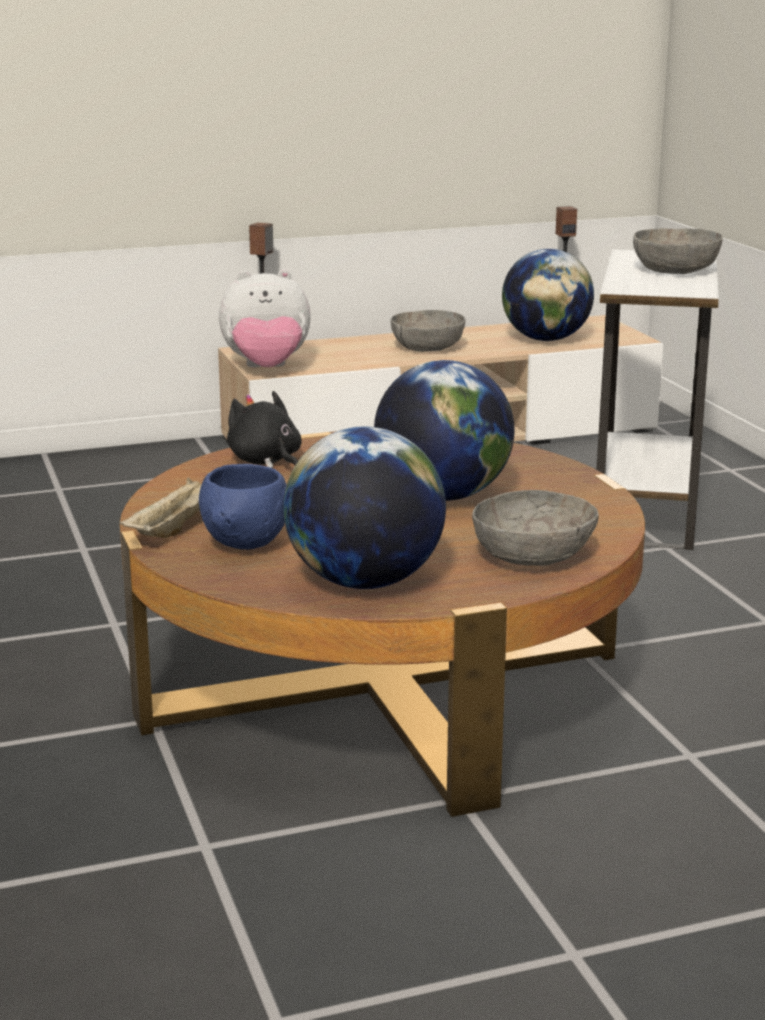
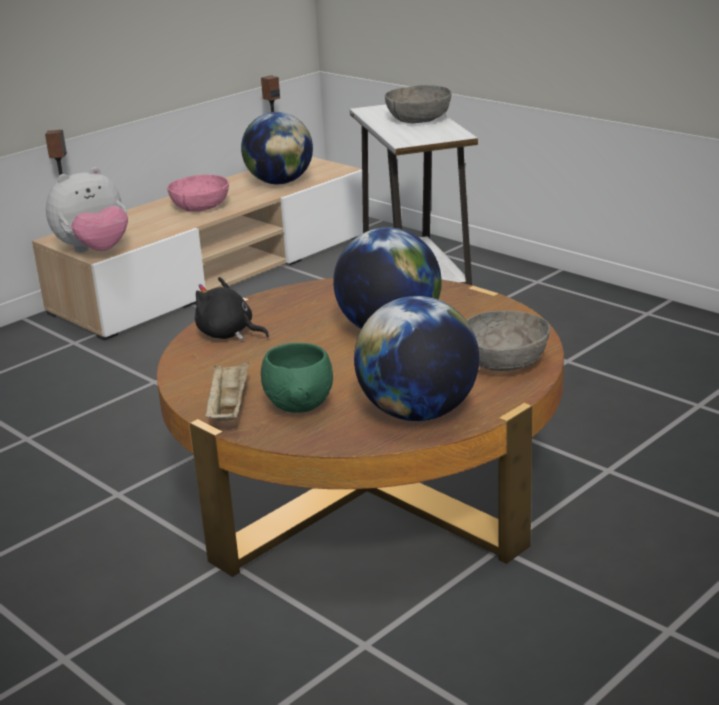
camera: 25 degrees left, 5 degrees up
(244, 546) = (299, 409): blue bowl -> green bowl
(427, 347) = (200, 207): grey bowl -> pink bowl

